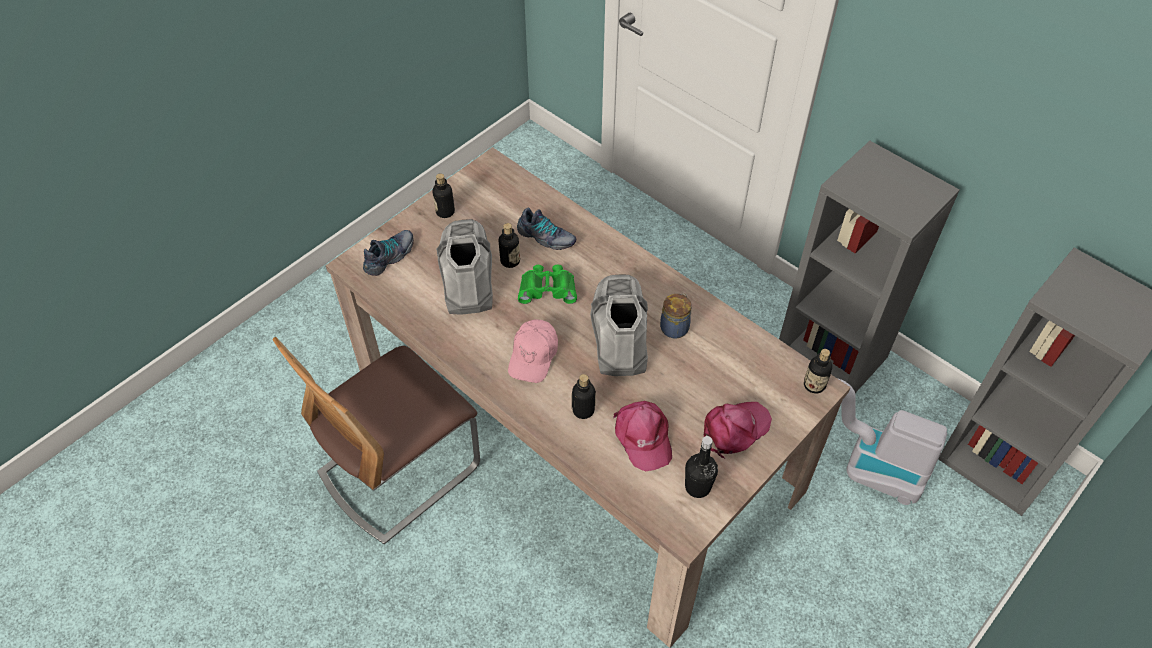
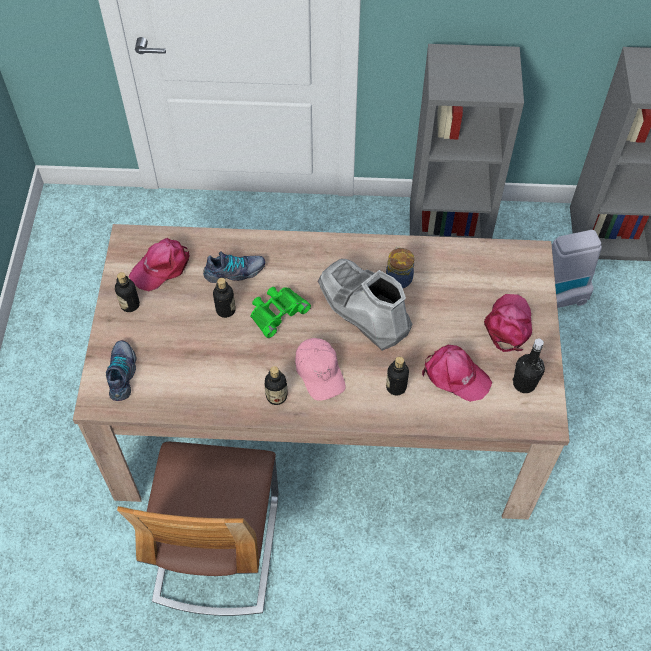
camera: 40 degrees left, 5 degrees up
(466, 274) = (201, 344): grey boot -> none
(495, 199) = (162, 267): none -> pink cap
(814, 385) = (528, 255): bottle -> bottle (276, 396)

